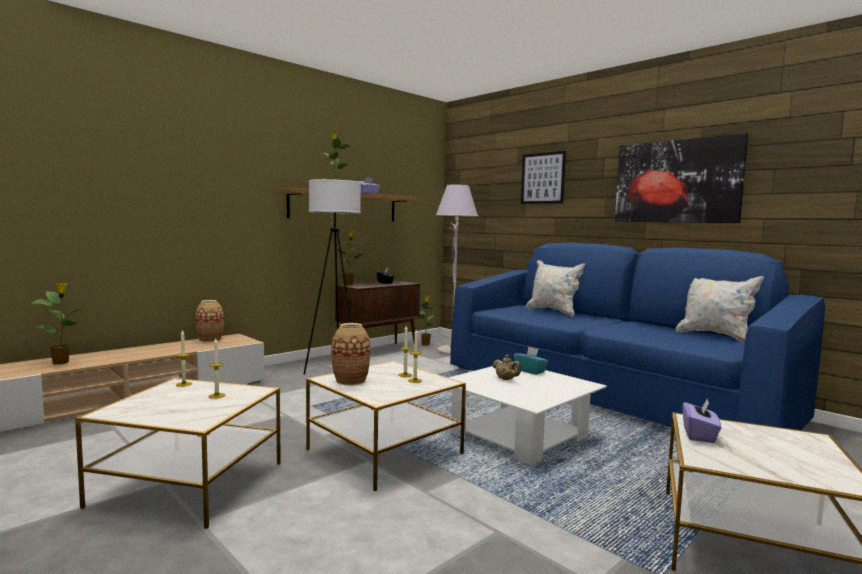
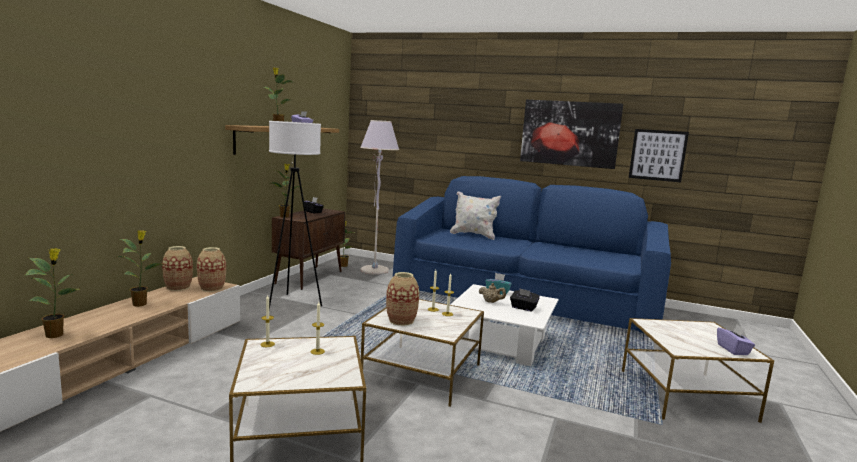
camera: 25 degrees left, 5 degrees up
(159, 348) = (140, 304): none -> potted plant
(235, 342) = (212, 288): none -> vase
(540, 389) = (523, 308): none -> black tissue box
(542, 178) = (454, 118): picture -> picture (657, 155)
(699, 435) = (660, 333): purple tissue box -> purple tissue box (733, 350)
(715, 336) = (602, 252): white pillow -> none

